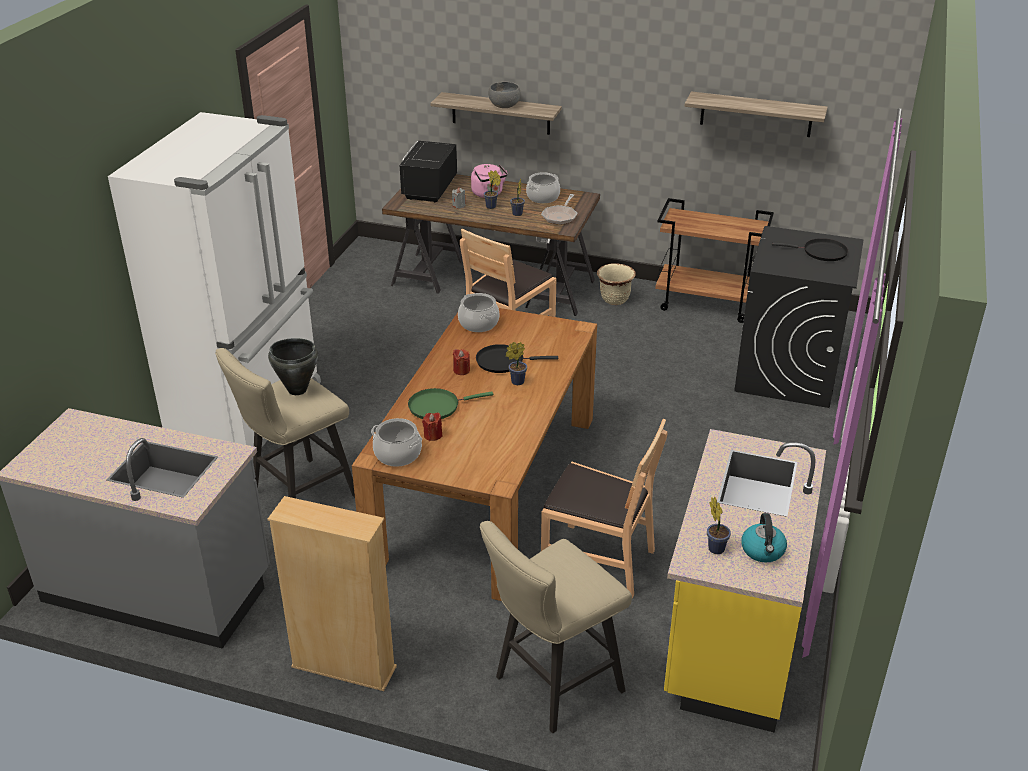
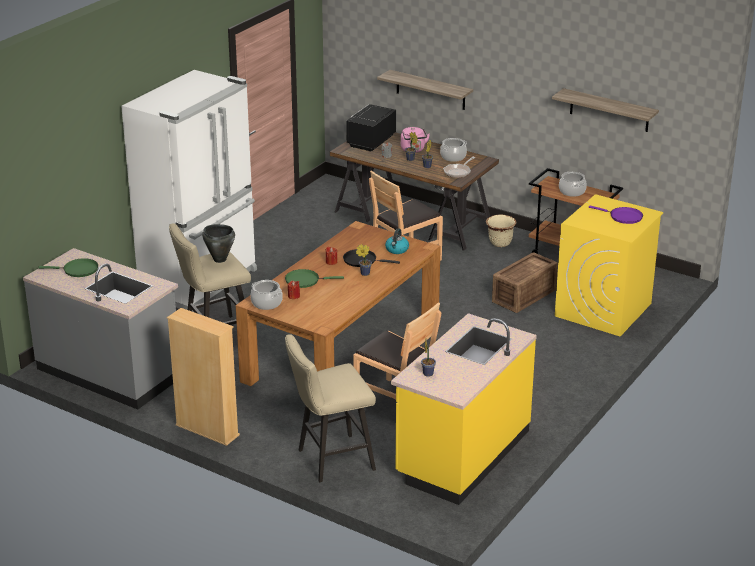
camera: 15 degrees right, 5 degrees down
(87, 447) = (78, 270): none -> green frying pan
(479, 323) = (358, 235): cooking pot -> cooking pot (572, 191)
(504, 105) = (430, 84): grey bowl -> none
(680, 368) = (522, 296): none -> crate
(763, 551) = (456, 379): kettle -> kettle (397, 250)
(787, 373) = (603, 310): black washing machine -> yellow washing machine
(821, 252) = (623, 217): black frying pan -> purple frying pan

